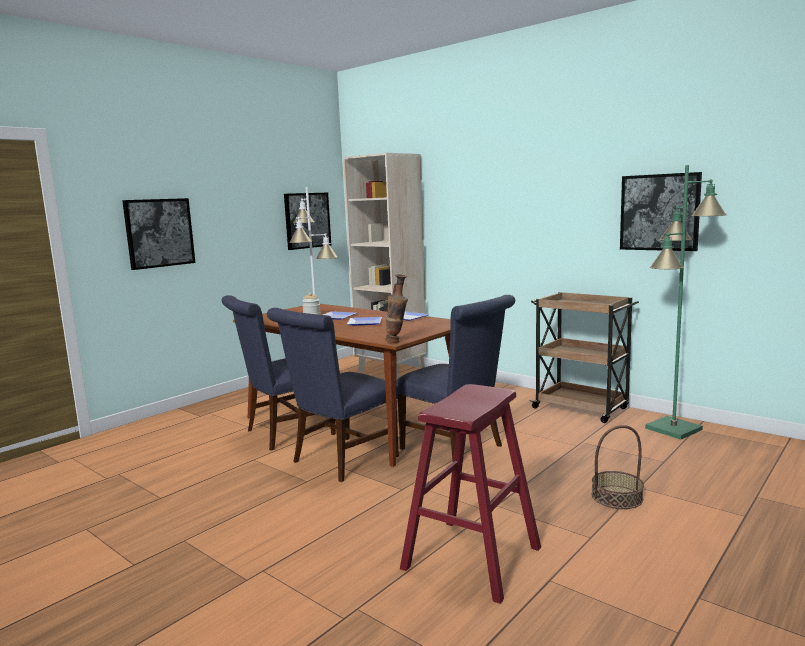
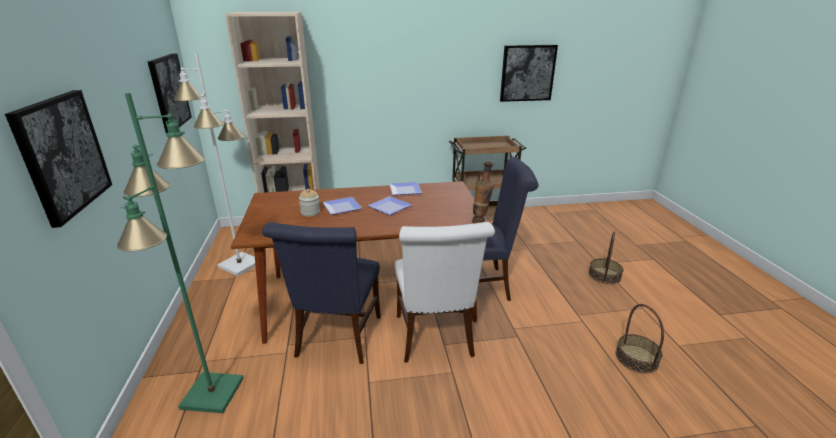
camera: 50 degrees left, 15 degrees up
(340, 461) = (435, 338): blue chair -> white chair
(472, 558) = (636, 358): red stool -> basket
(673, 429) = (543, 217): green floor lamp -> green floor lamp (213, 394)

